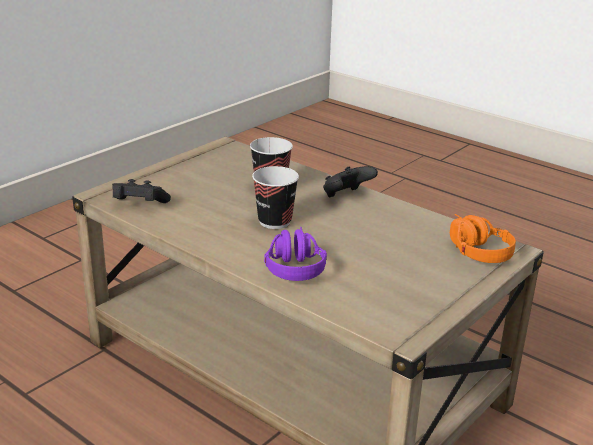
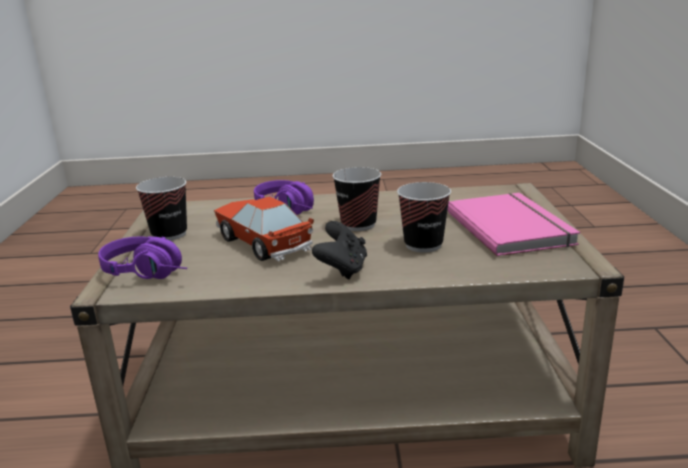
camera: 140 degrees right, 5 degrees down
(139, 205) = (475, 194): black game controller -> none
(197, 173) = (512, 227): none -> pink book
(365, 239) = (263, 242): none -> toy car
(429, 287) = (169, 234): none -> cup
(472, 248) = (152, 273): orange headphones -> purple headphones

